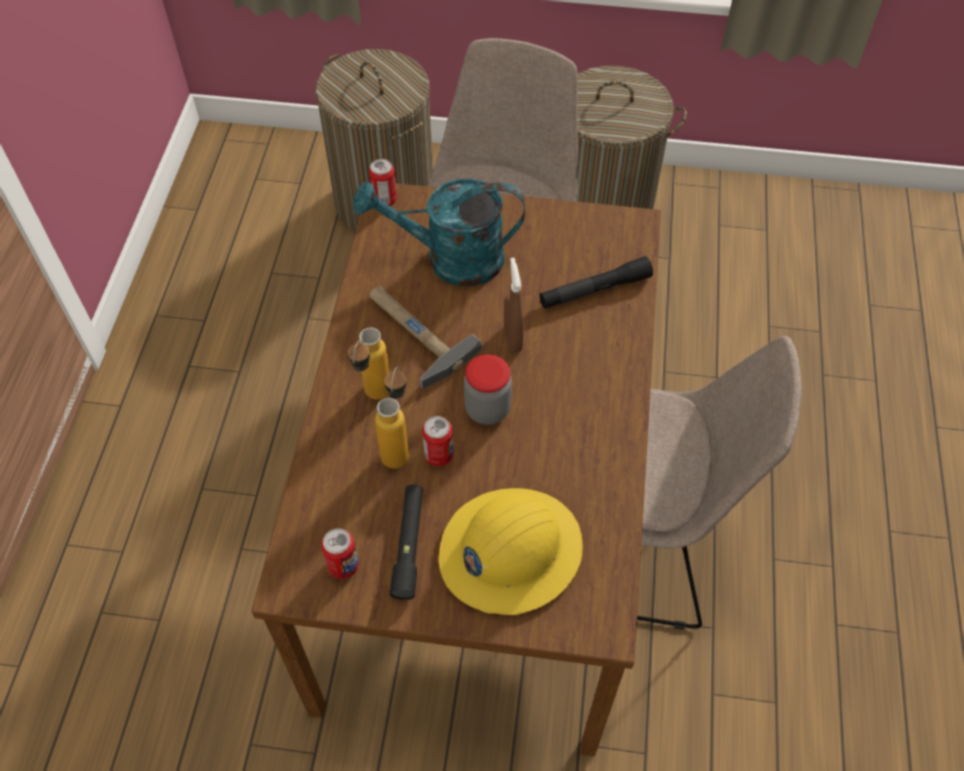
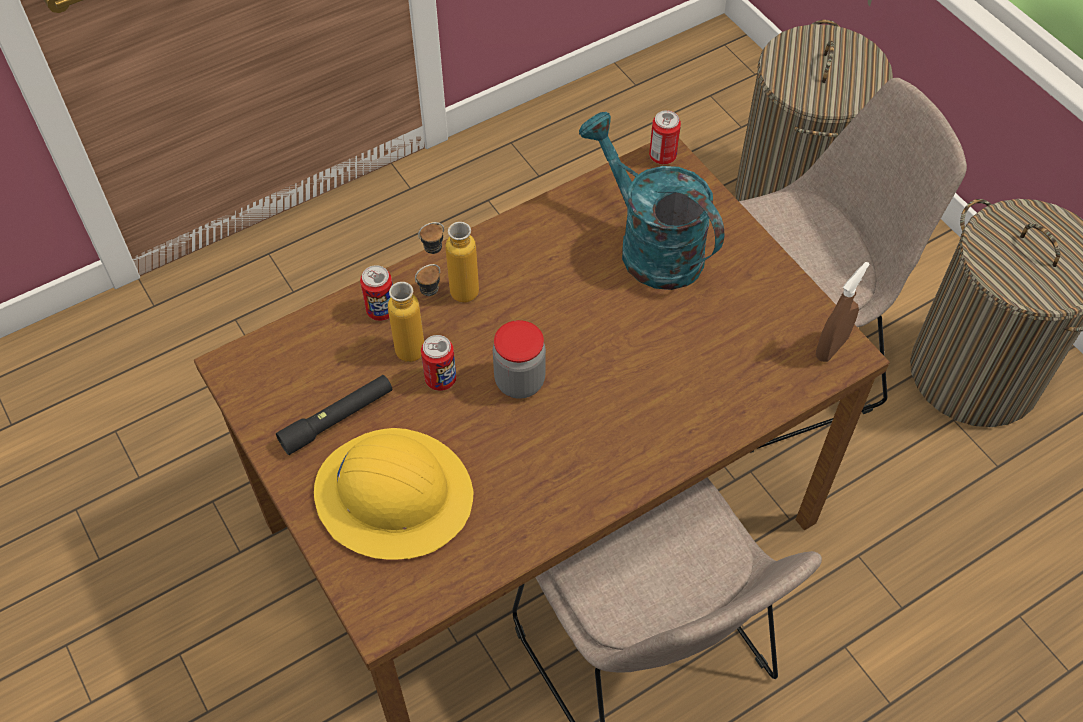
camera: 50 degrees right, 0 degrees up
(343, 566) = (280, 389): can -> can (381, 310)
(413, 334) = (543, 276): hammer -> none
(512, 338) = (612, 348): brown spray bottle -> brown spray bottle (831, 347)
(594, 290) = (732, 373): black flashlight -> none

